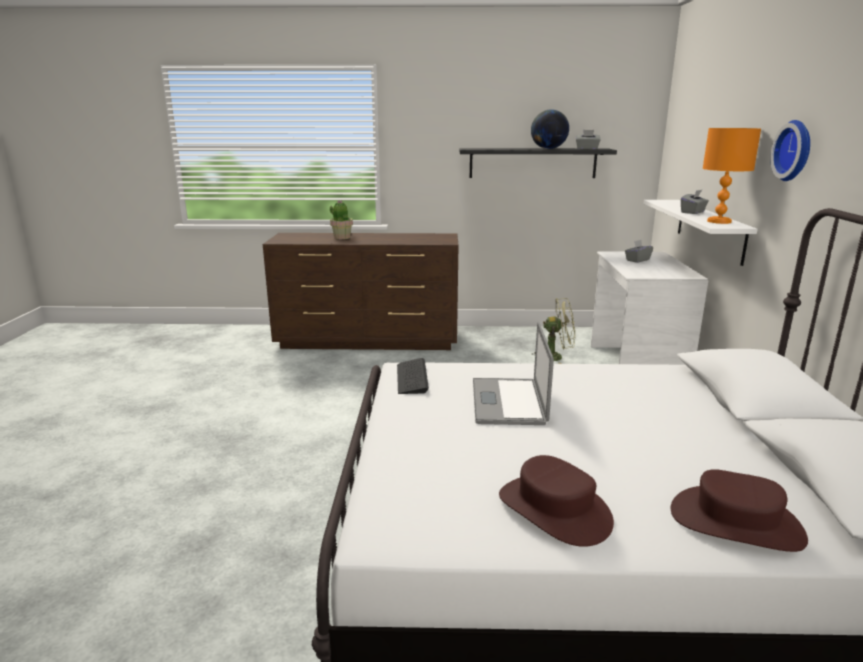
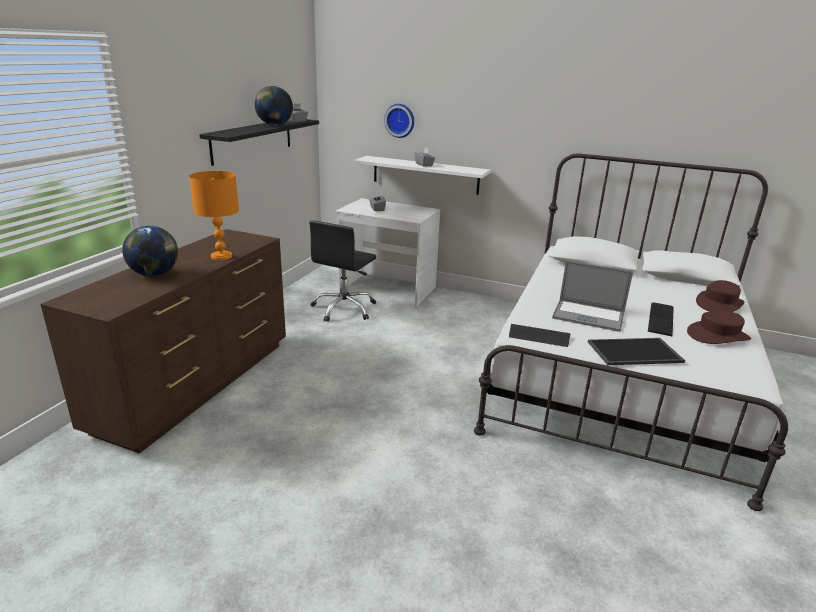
camera: 70 degrees left, 5 degrees up
(342, 237) = (155, 274): potted plant -> globe
(412, 432) = (634, 352): none -> tray
(556, 357) = (344, 308): green fan -> black office chair
(567, 457) = (662, 319): none -> keyboard
(719, 221) = (463, 168): orange table lamp -> orange table lamp (221, 256)
(795, 151) = (522, 120): wall clock -> wall clock (400, 120)

